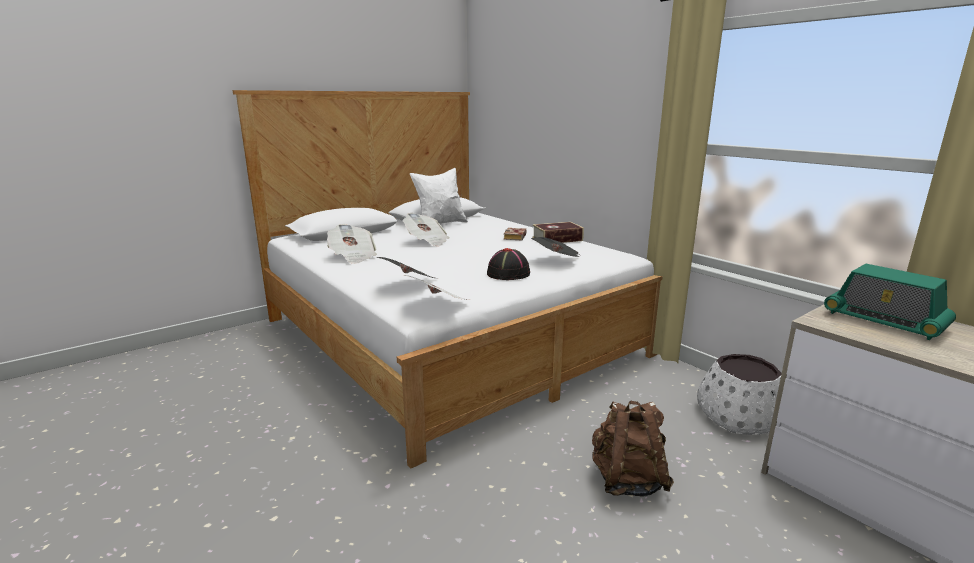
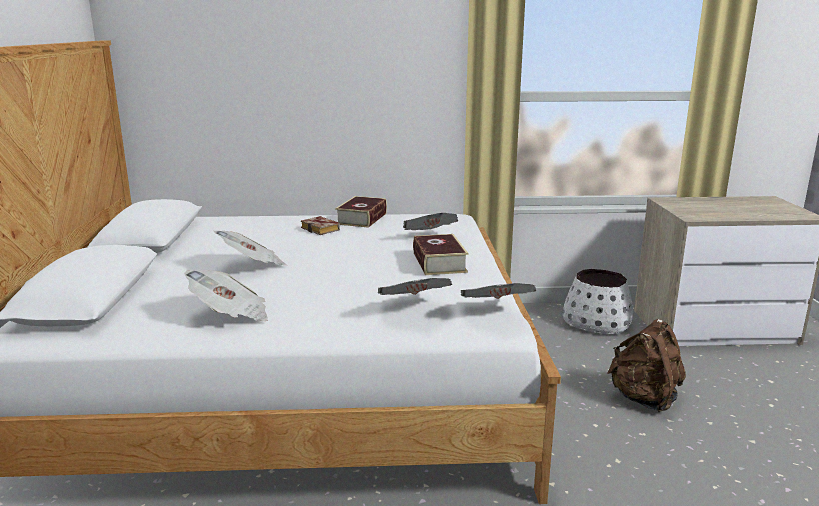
camera: 55 degrees left, 0 degrees up
(440, 224) = (187, 243): white pillow -> none
(508, 273) = (439, 263): black hat -> book
(884, 321) = (702, 206): radio -> none

